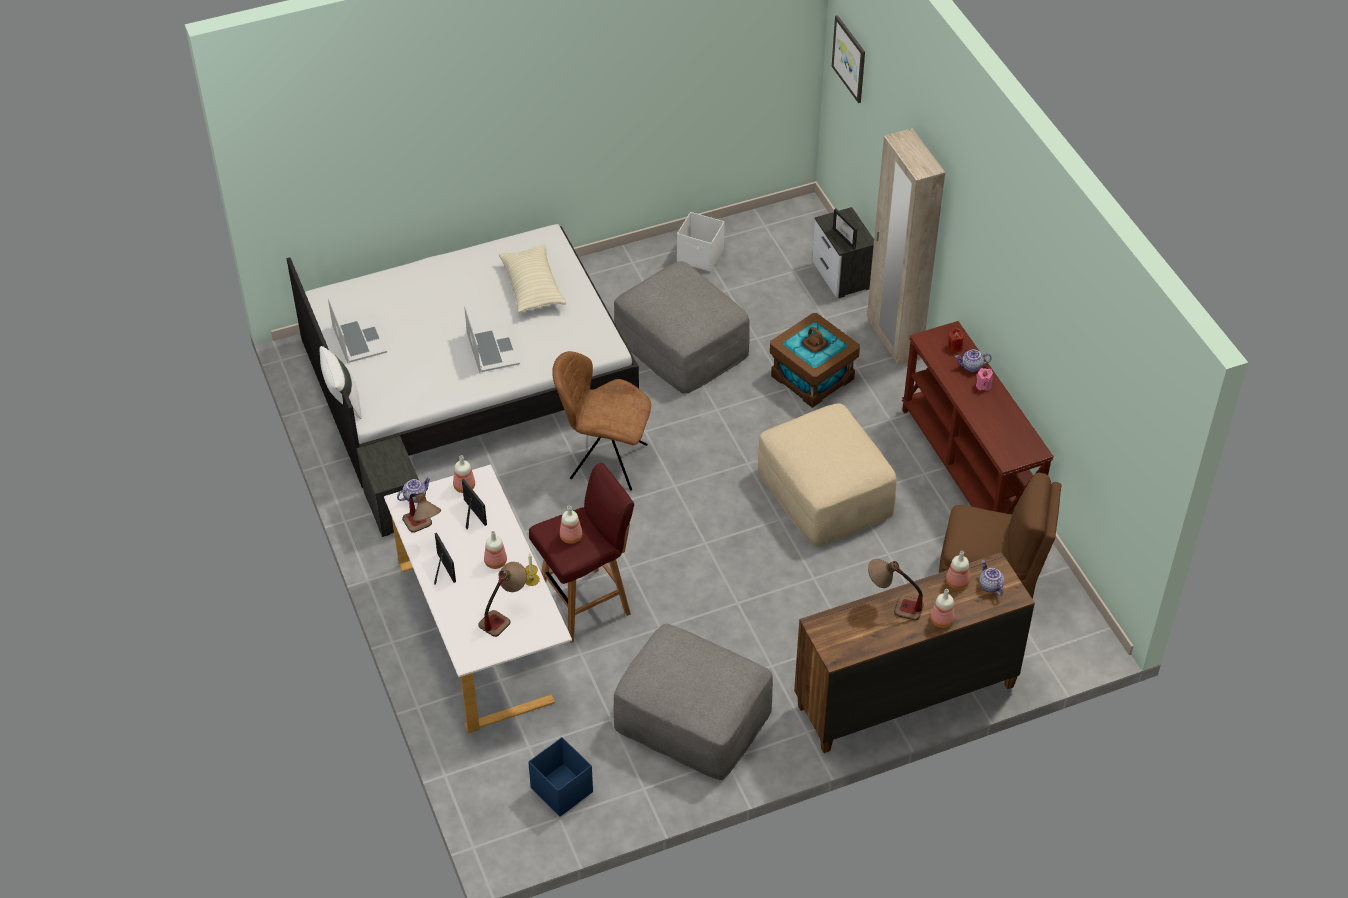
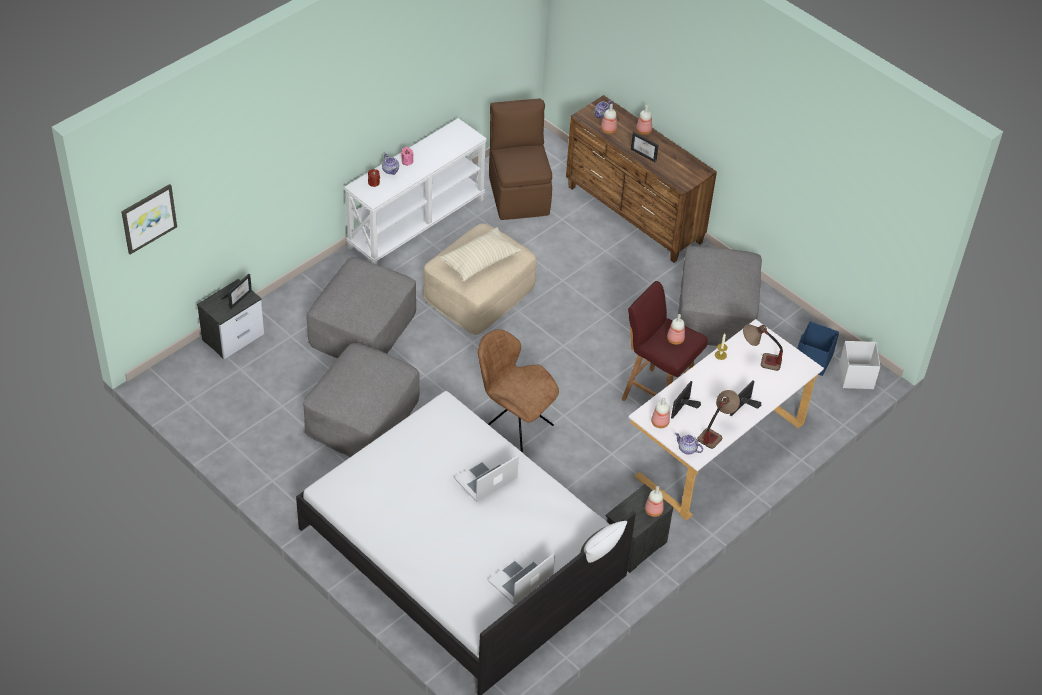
camera: 115 degrees left, 0 degrees up
(495, 562) = (718, 380): bottle -> bottle (654, 511)
(532, 288) = (398, 477): beige pillow -> beige pillow (480, 261)
(605, 461) = (514, 427): brown chair -> brown chair turned 135 degrees clockwise
(700, 256) = (246, 435): white storage box -> white storage box (856, 376)
(812, 377) = (363, 327): brown storage box -> grey ottoman
(893, 339) = (298, 290): beige wardrobe -> none
(893, 605) = (645, 154): table lamp -> picture frame
(969, 468) = (416, 223): brown console table -> white console table

